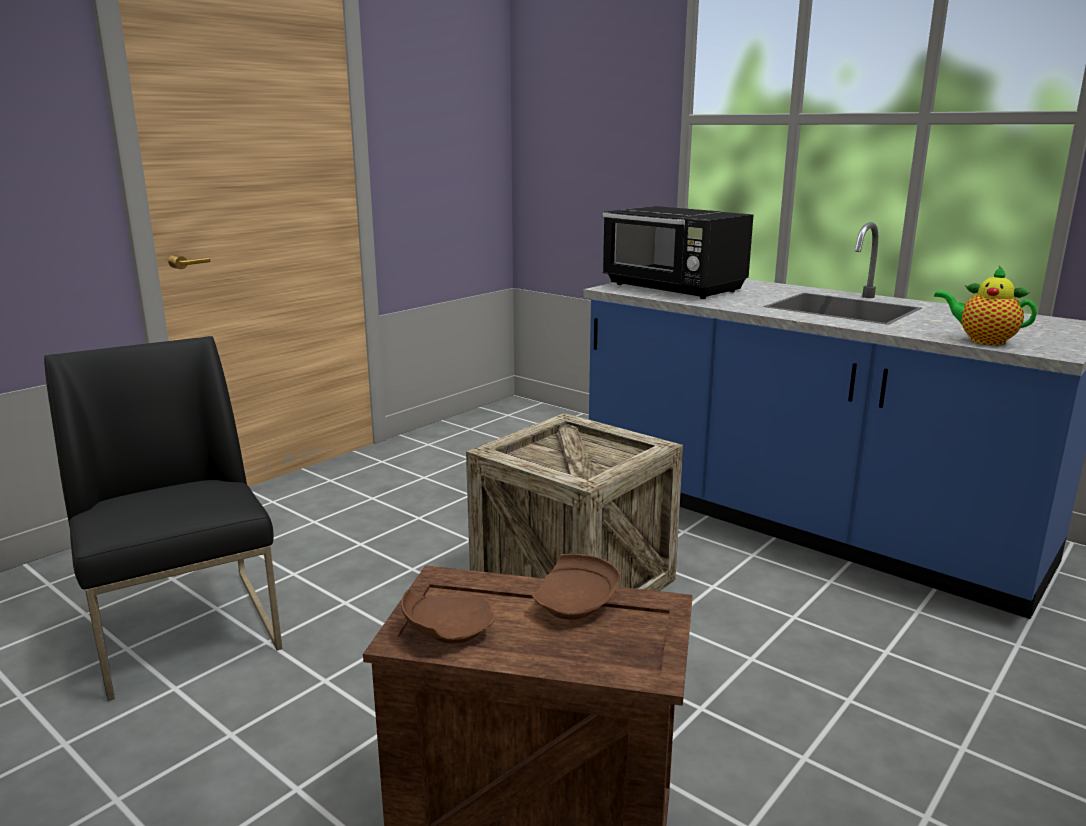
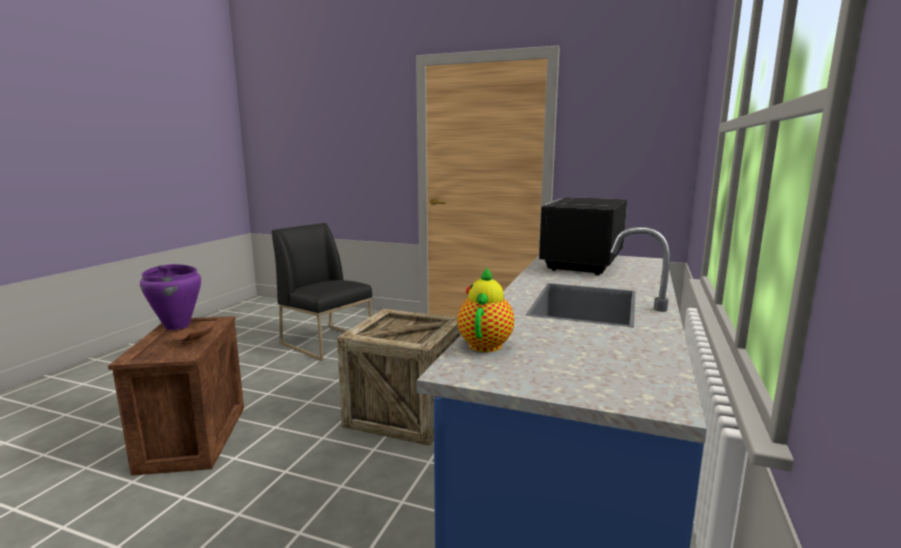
camera: 70 degrees right, 5 degrees down
(186, 631) = (327, 342): black chair -> black chair turned 90 degrees counterclockwise
(447, 631) = (177, 326): brown plate -> purple cooking pot

